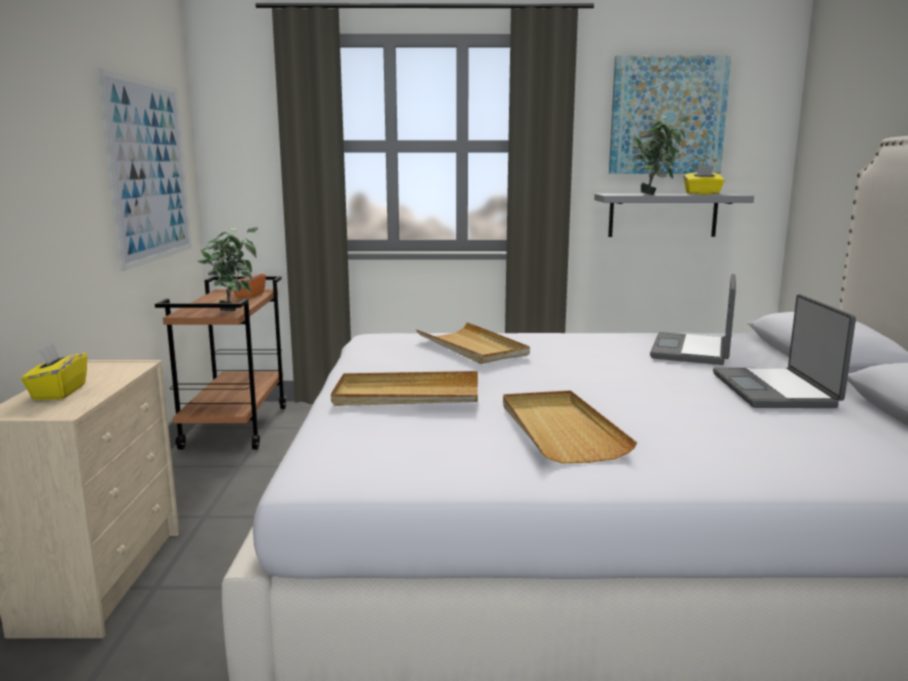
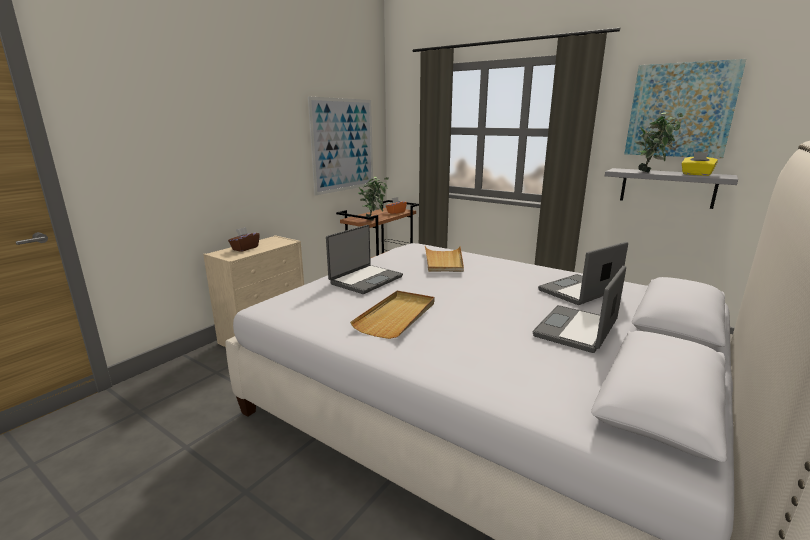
camera: 35 degrees right, 5 degrees up
(58, 392) = (245, 248): yellow tissue box -> brown tissue box
(407, 395) = (365, 280): beige tray -> laptop

